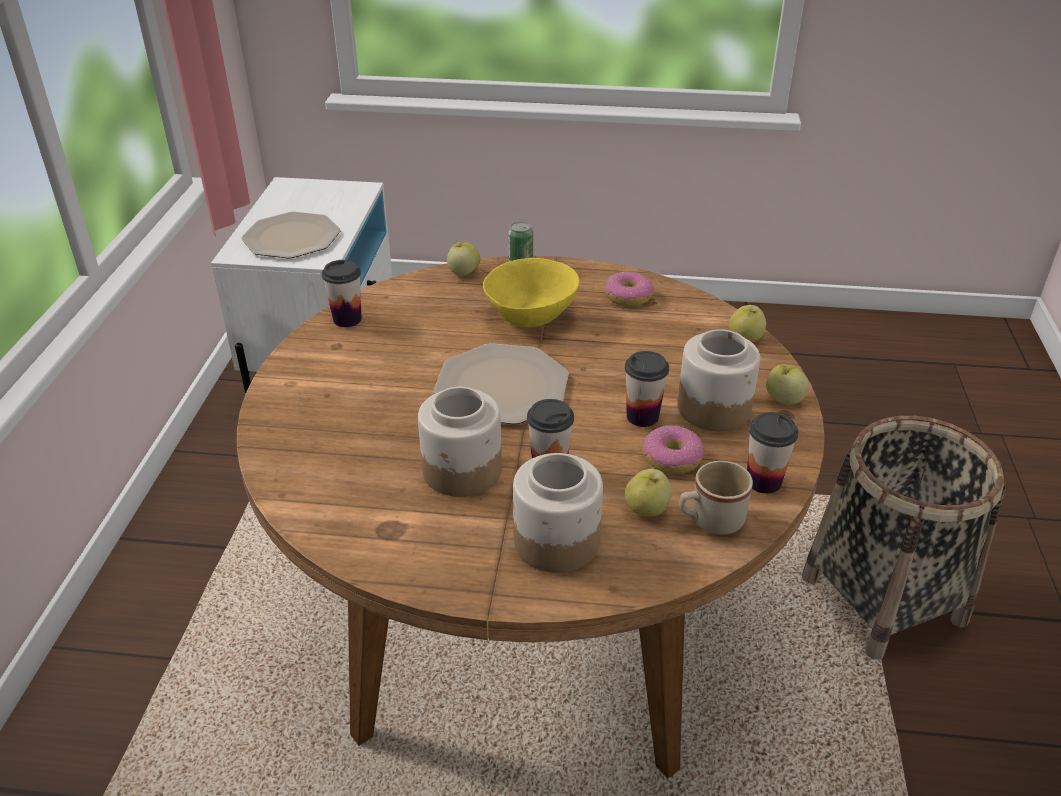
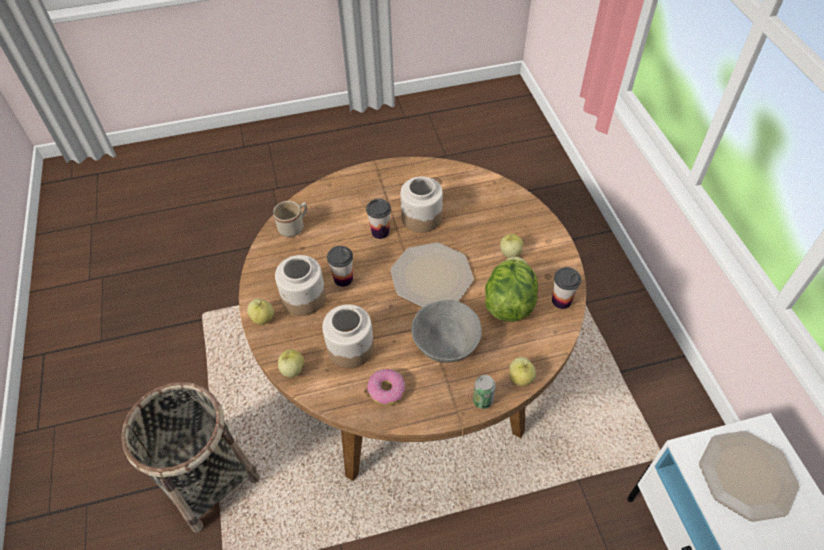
camera: 160 degrees right, 15 degrees up
(417, 333) = (509, 303): none -> lettuce
(530, 315) = (446, 345): yellow bowl -> grey bowl
(555, 542) = (361, 196): jar -> jar (351, 347)
(647, 509) = (325, 224): apple -> apple (510, 253)
(672, 458) = (320, 256): donut -> none
(763, 481) = (270, 256): cup -> none

